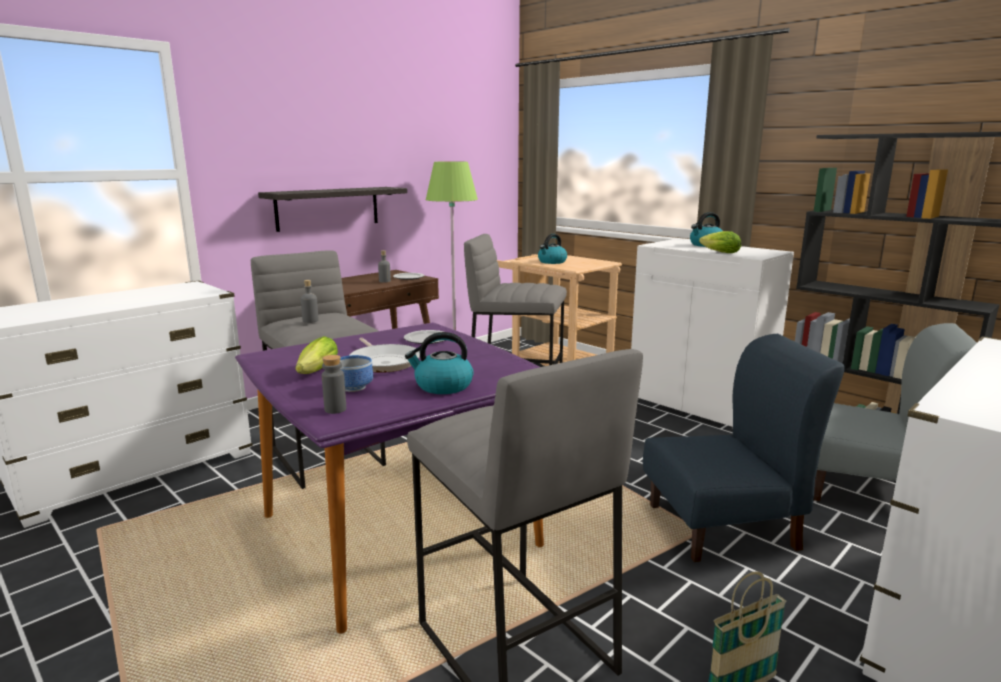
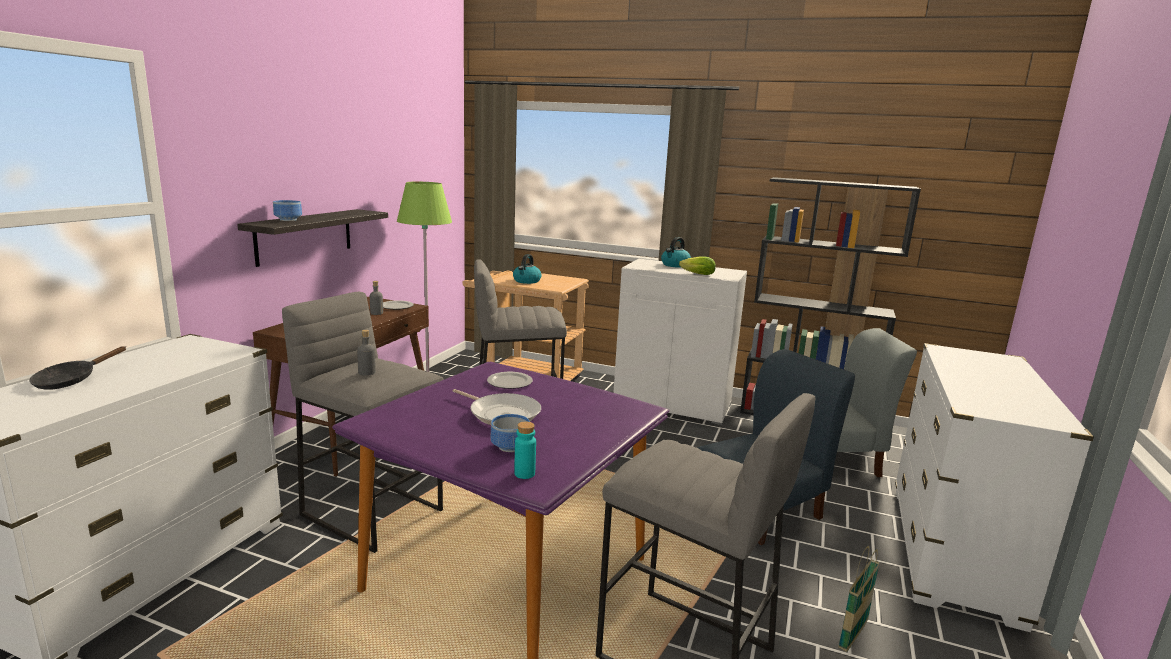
camera: 25 degrees left, 0 degrees up
(77, 302) = (71, 380): none -> black frying pan
(305, 190) = (289, 219): none -> bowl
(315, 373) = (451, 435): lettuce -> none
(335, 409) = (524, 473): grey bottle -> turquoise bottle
(442, 386) = (588, 433): kettle -> none

